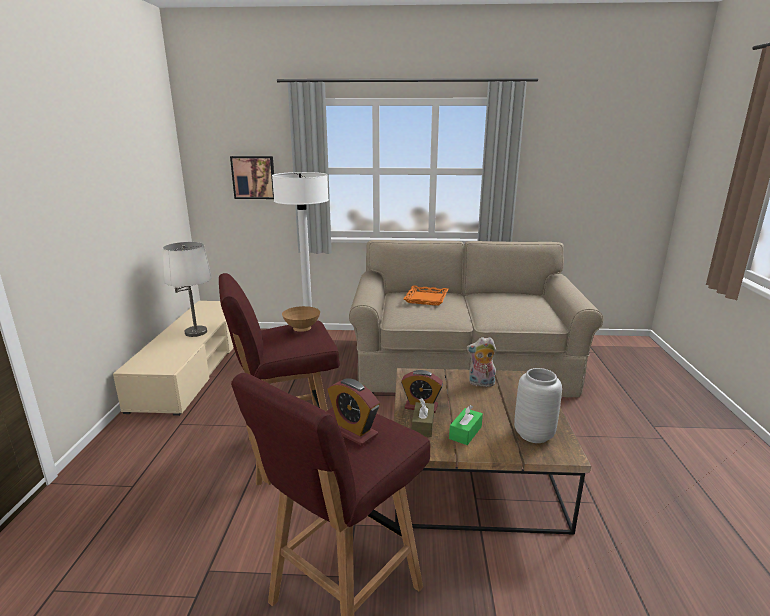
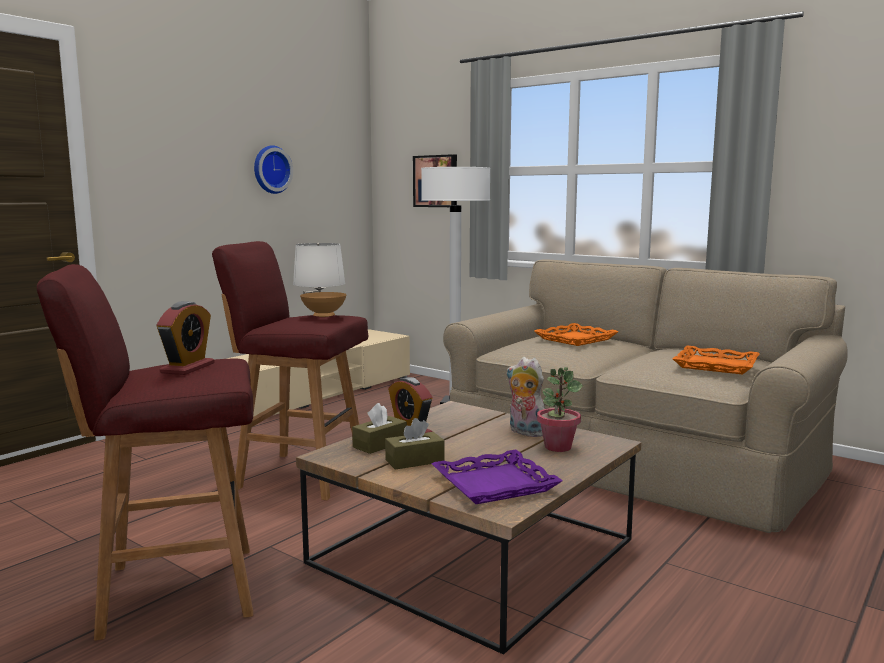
camera: 35 degrees right, 10 degrees down
(123, 181) = (270, 169): none -> wall clock
(353, 432) = (187, 368): alarm clock -> alarm clock turned 150 degrees counterclockwise
(465, 432) = (414, 461): green tissue box -> brown tissue box
(514, 390) = (557, 447): none -> potted plant
(530, 307) = (715, 365): none -> orange tray
(534, 435) = (495, 485): grey vase -> purple tray

